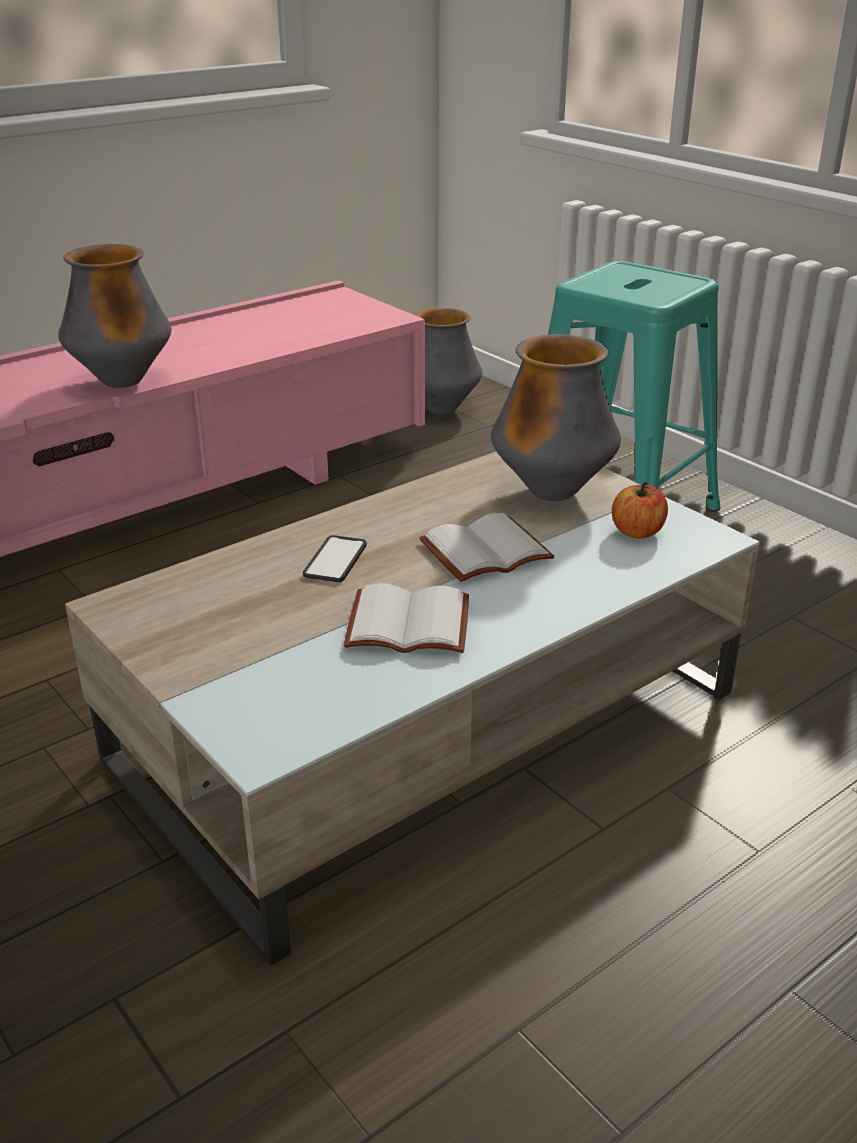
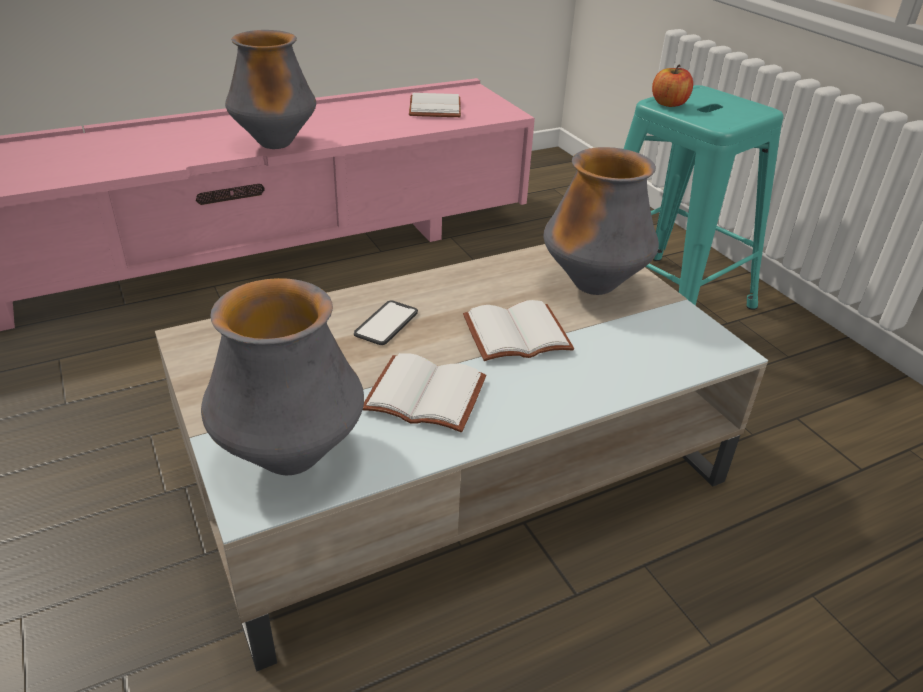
camera: 10 degrees right, 5 degrees up
(298, 320) = (433, 108): none -> white book
(440, 409) = (547, 191): vase -> vase (290, 457)
(637, 532) = (657, 334): apple -> apple (669, 104)

